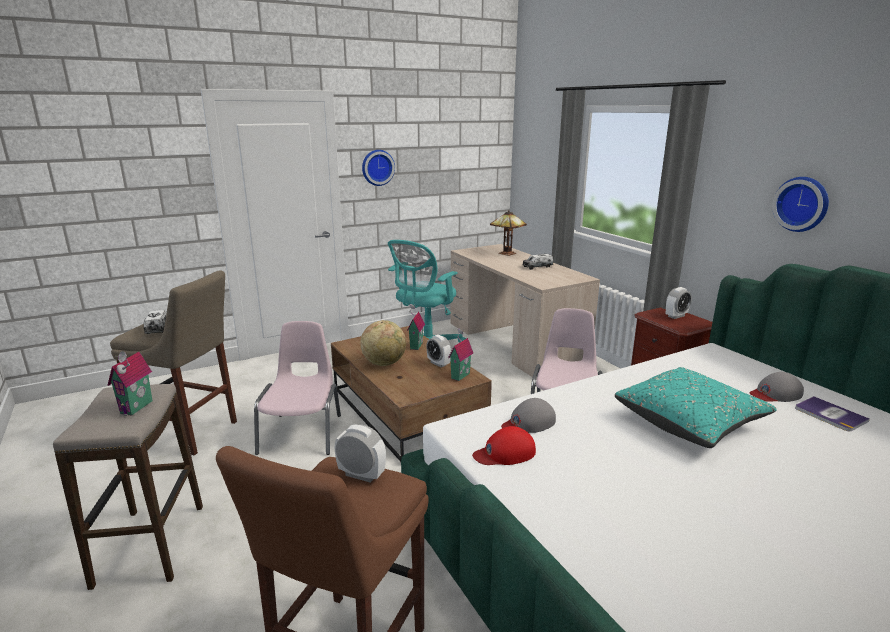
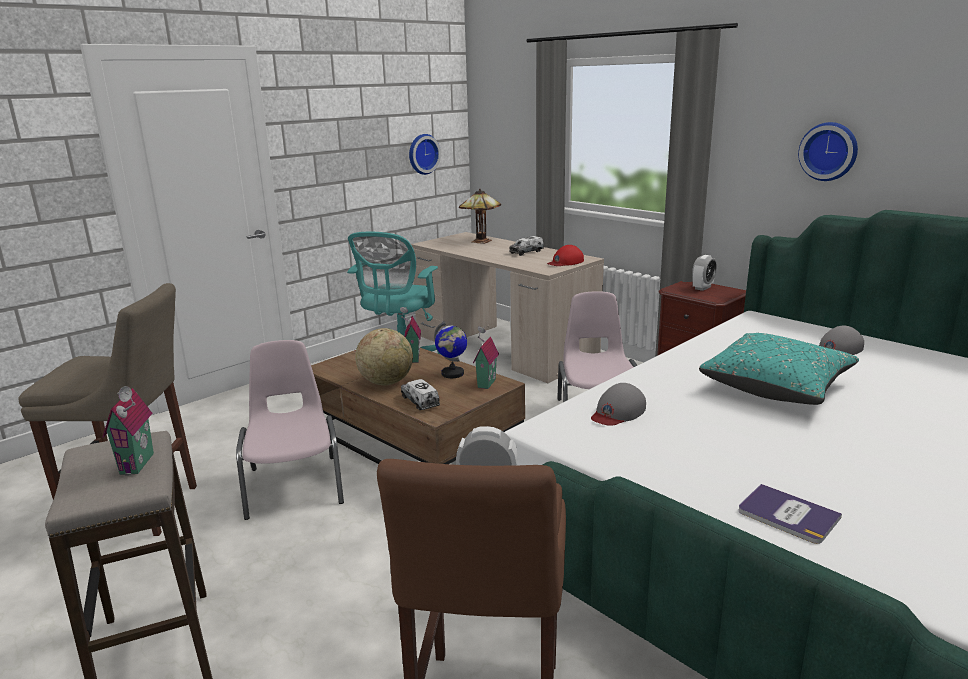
camera: 15 degrees left, 0 degrees up
(158, 328) = (84, 371): toy truck -> toy truck (420, 401)
(377, 167) = (316, 144): wall clock -> wall clock (422, 154)
(438, 363) = (452, 374): alarm clock -> globe
(505, 453) = (613, 445): red cap -> red cap (565, 262)
(830, 414) = (896, 361): book -> book (788, 515)

